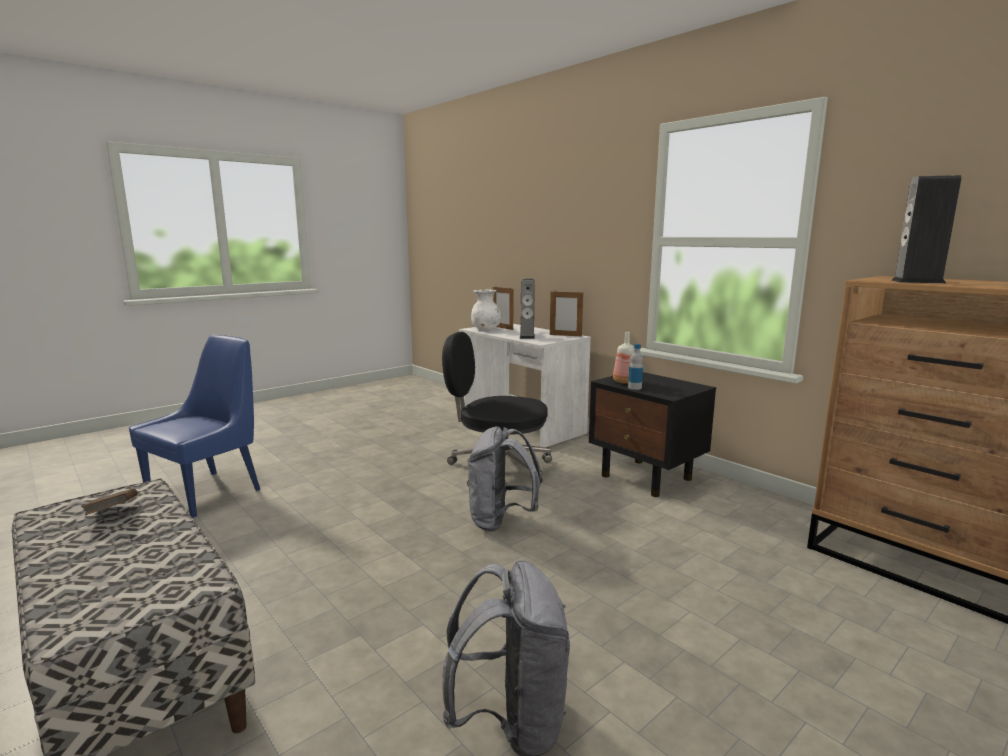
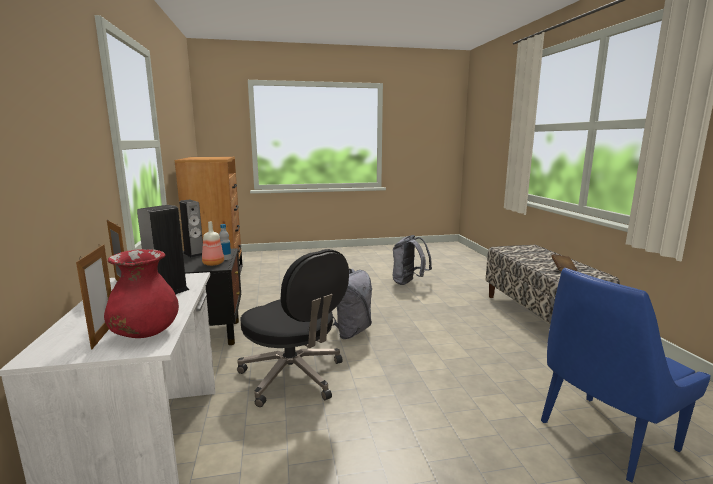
camera: 150 degrees left, 0 degrees up
(486, 329) = (145, 333): white vase -> red vase
(917, 281) = (217, 158): speaker -> speaker (194, 254)

